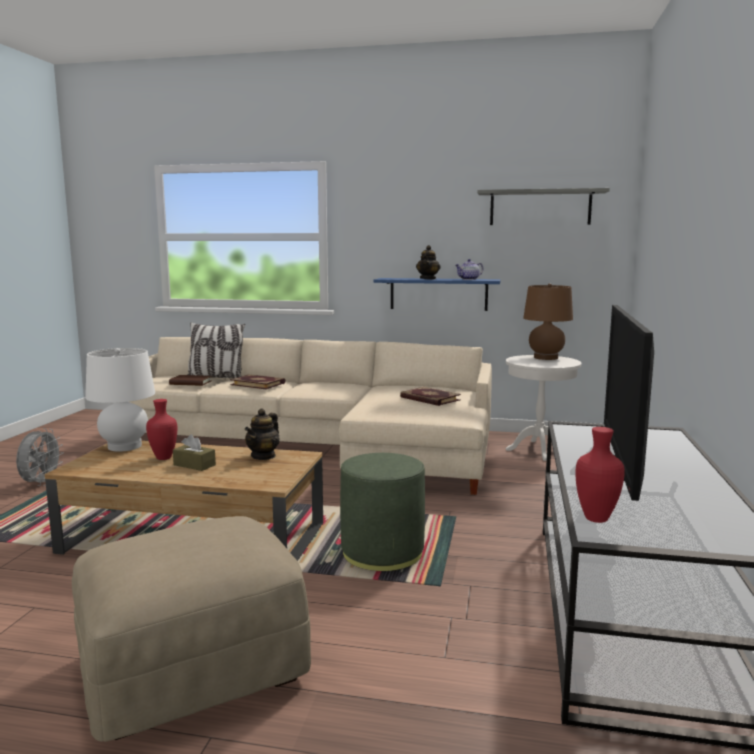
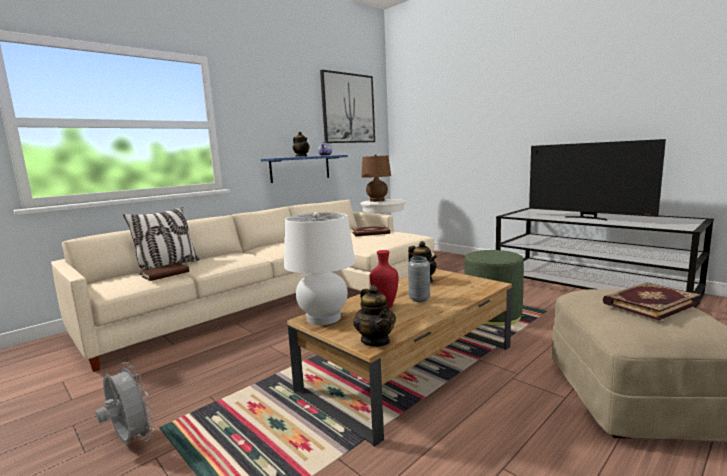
camera: 55 degrees left, 0 degrees up
(78, 469) = (375, 340): none -> teapot
(194, 465) = (419, 299): brown tissue box -> grey vase
(258, 384) = (231, 257): book -> book (649, 303)
(540, 208) = (348, 108): grey shelf -> picture
(595, 518) = (660, 227): red vase -> none

